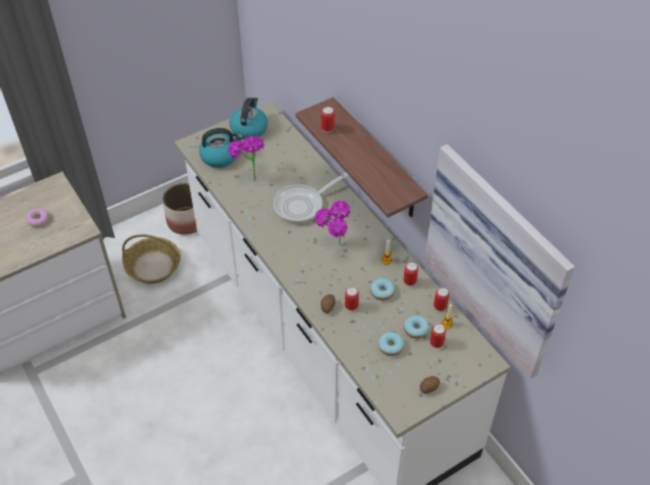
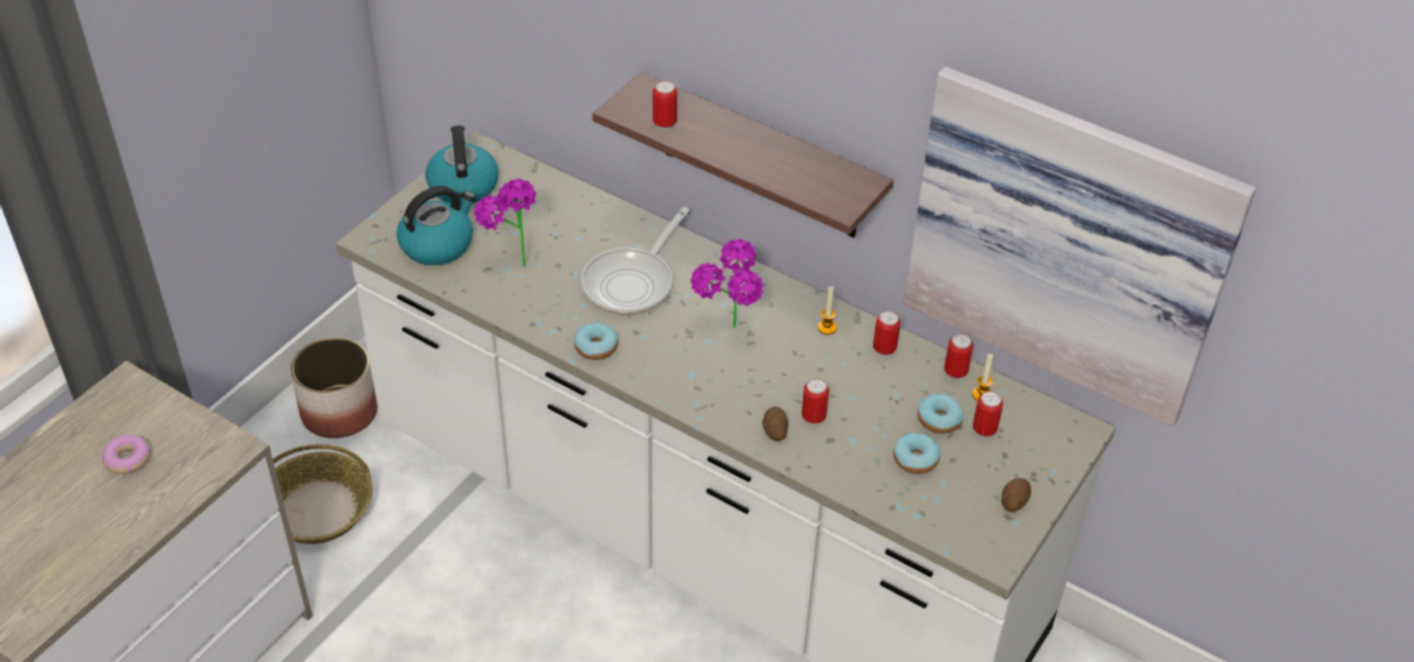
camera: 25 degrees left, 5 degrees down
(382, 292) = (850, 379): donut -> donut (596, 347)

